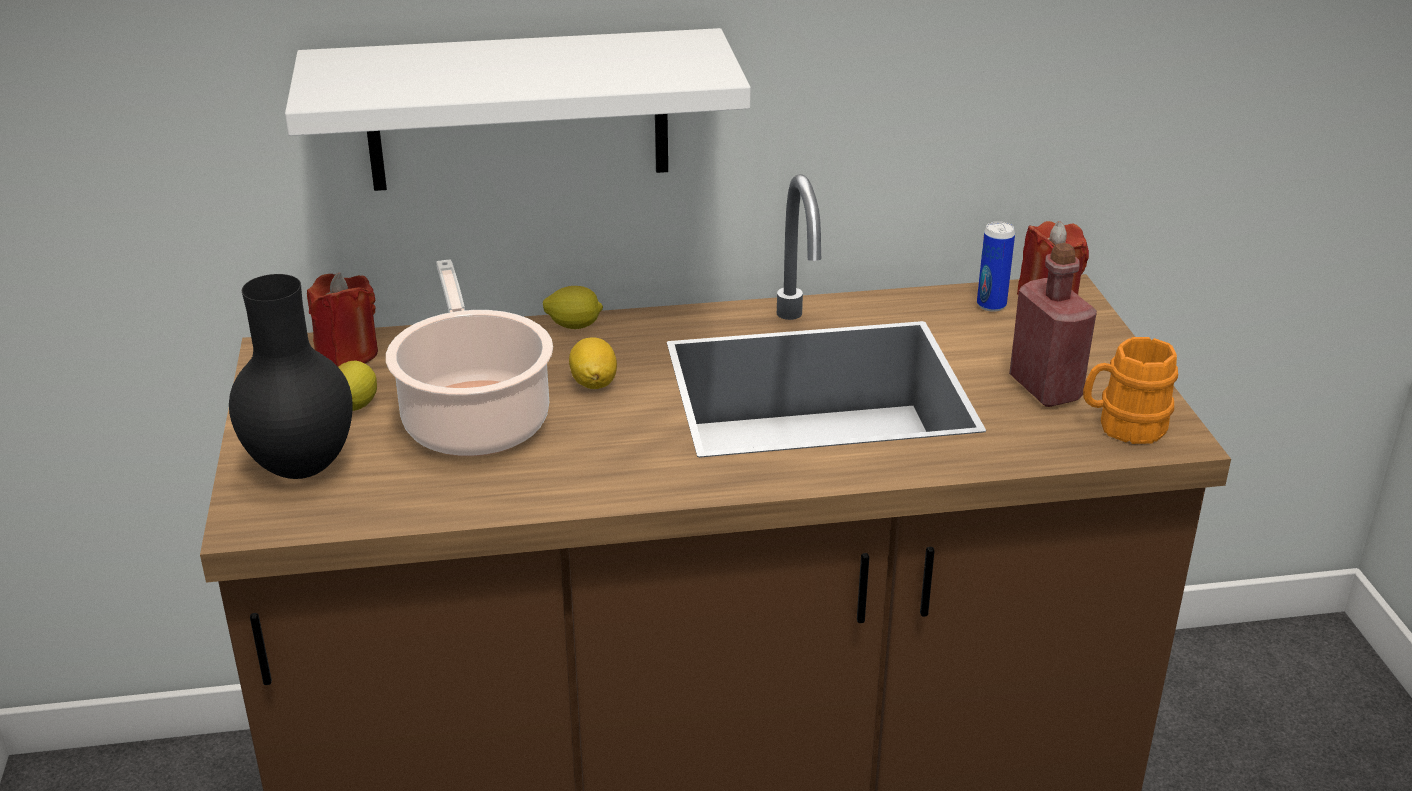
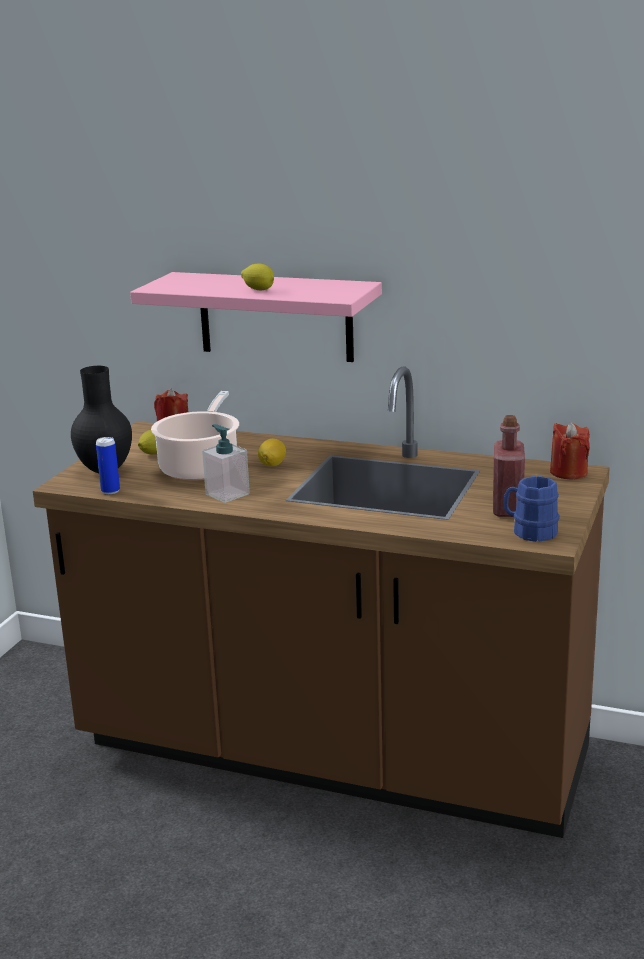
camera: 30 degrees right, 10 degrees down
(518, 110) = (275, 316): white shelf -> pink shelf
(574, 326) = (291, 441): lemon -> lemon (259, 290)
(585, 468) = (227, 494): none -> soap dispenser
(991, 305) = (529, 470): can -> can (110, 491)
(1123, 426) = (529, 532): orange mug -> blue mug

